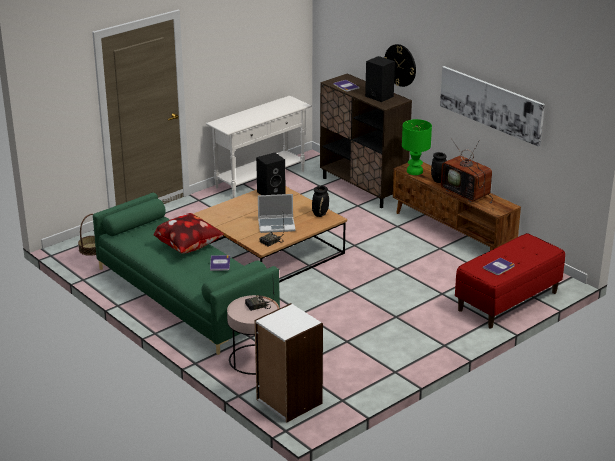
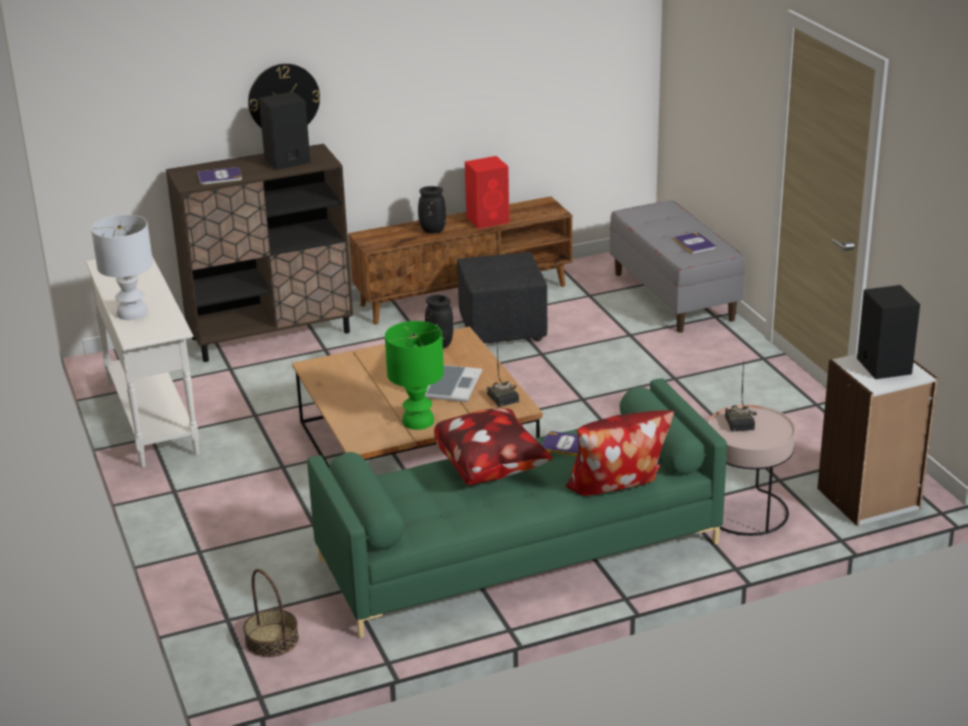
camera: 70 degrees left, 0 degrees up
(184, 284) = (618, 488): none -> pillow
(240, 117) = (132, 313): none -> white table lamp
(271, 192) = (329, 373): black speaker -> black speaker (882, 365)
(415, 171) = (389, 241): green table lamp -> green table lamp (417, 421)
(417, 251) = (502, 329): none -> black ottoman
(467, 193) = (488, 220): television -> red speaker
(491, 104) = (474, 76): picture -> none
(508, 301) = (674, 296): red bench -> grey bench

